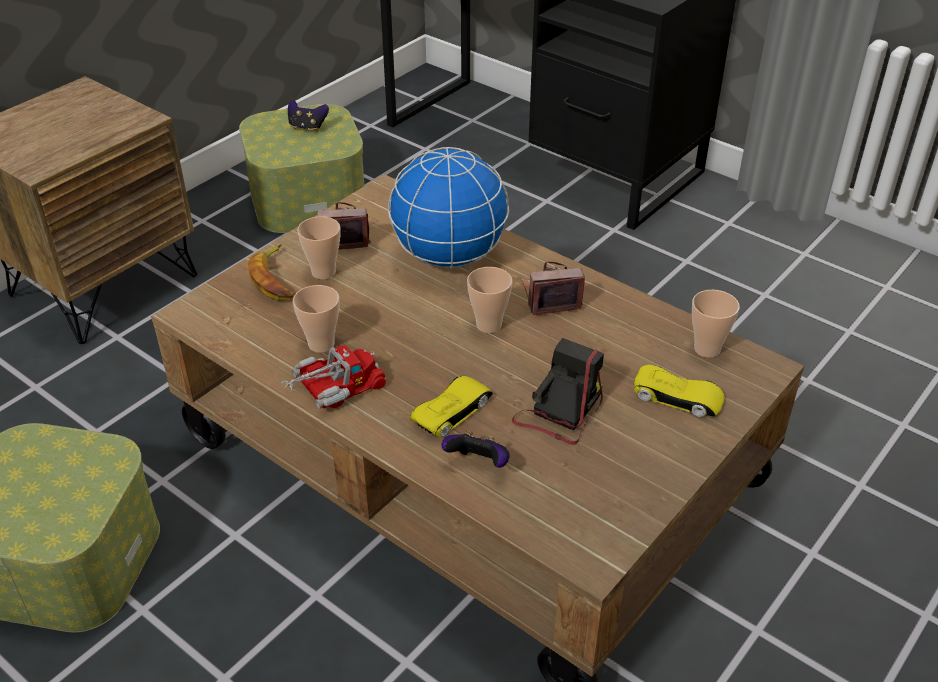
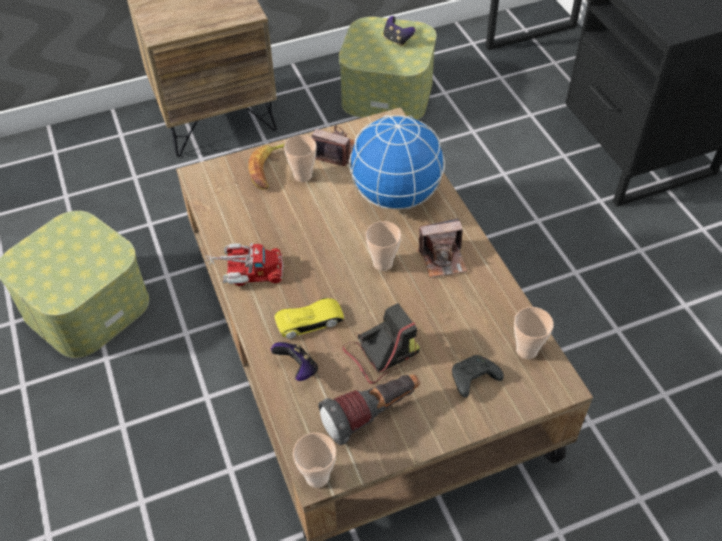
camera: 30 degrees right, 10 degrees up
(321, 344) = (263, 233): cup -> cup (317, 476)
(550, 298) = (443, 259): camera -> camera turned 150 degrees clockwise
(600, 474) = (372, 414): none -> flashlight
(678, 397) = (473, 380): yellow toy car -> black game controller

